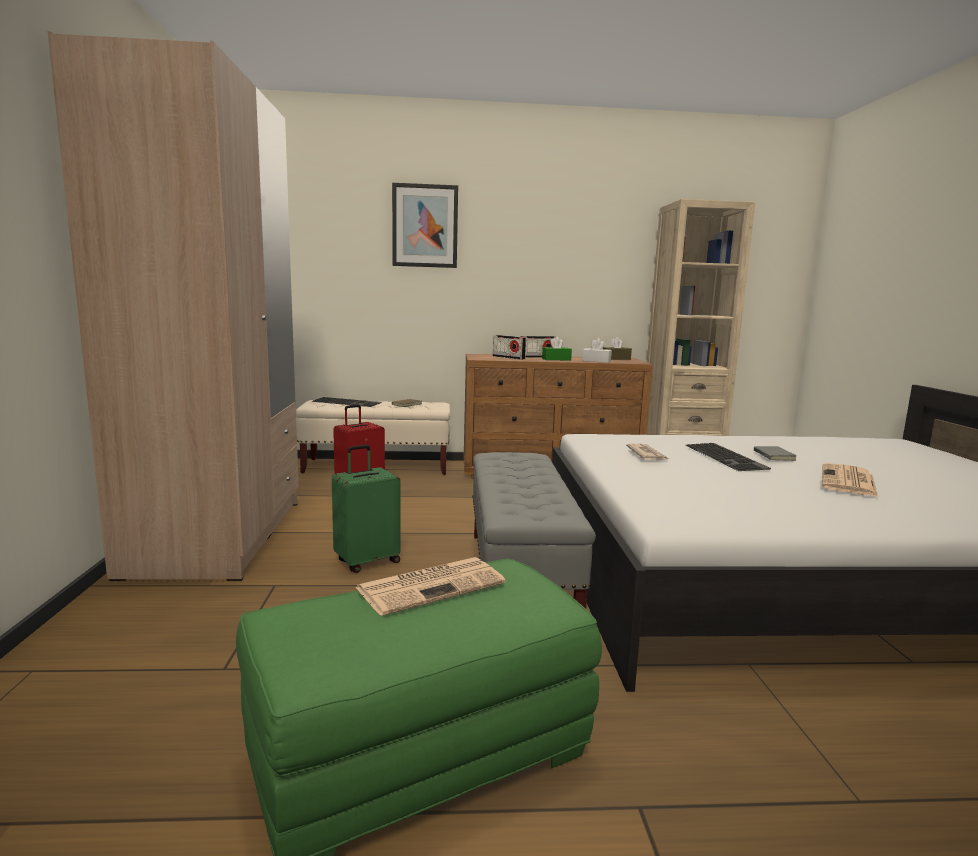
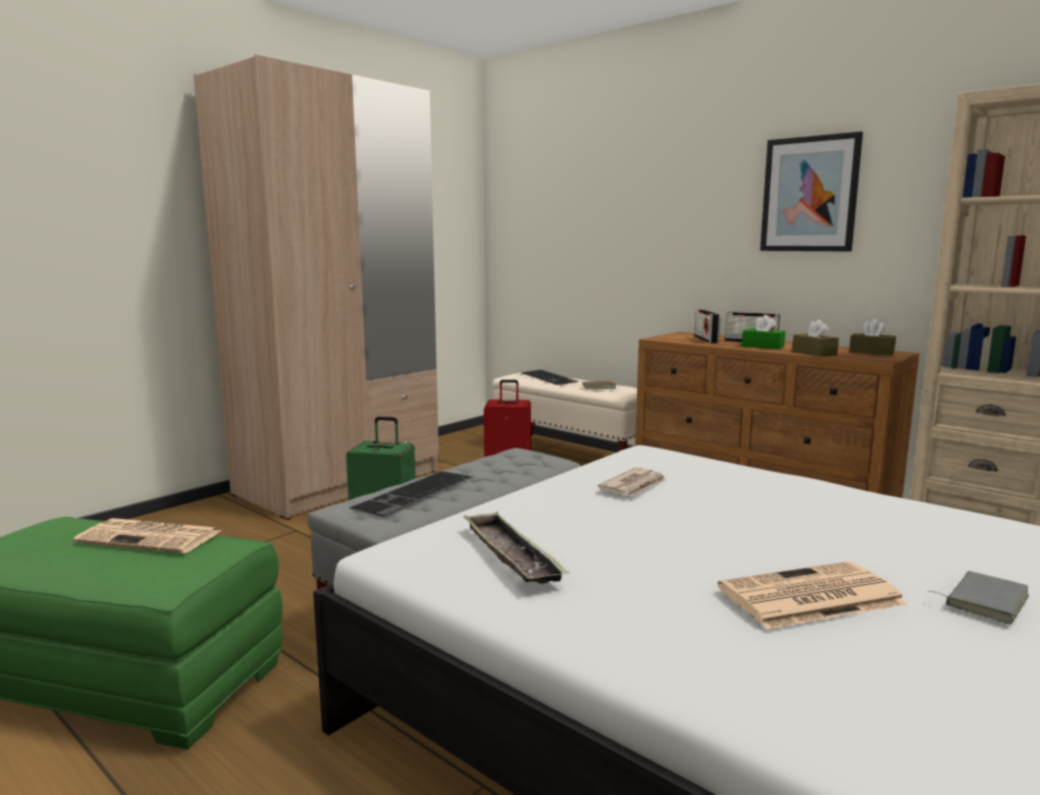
camera: 45 degrees right, 0 degrees up
(425, 226) = (644, 175): picture -> picture (809, 194)
(596, 361) = (814, 353): white tissue box -> brown tissue box
(721, 502) = (511, 555): none -> tray
(727, 457) = (736, 514): keyboard -> keyboard (416, 494)
(772, 456) = (823, 532): grey book -> grey book (983, 600)

